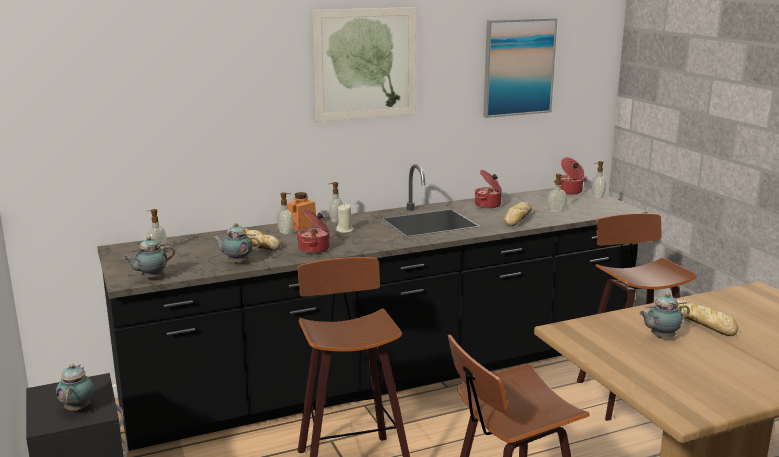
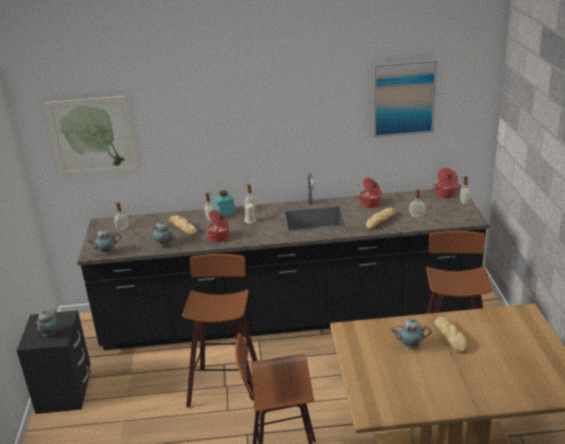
camera: 20 degrees right, 10 degrees up
(301, 225) = (225, 212): orange jar -> turquoise jar
(365, 64) = (273, 100): picture -> picture (92, 136)

